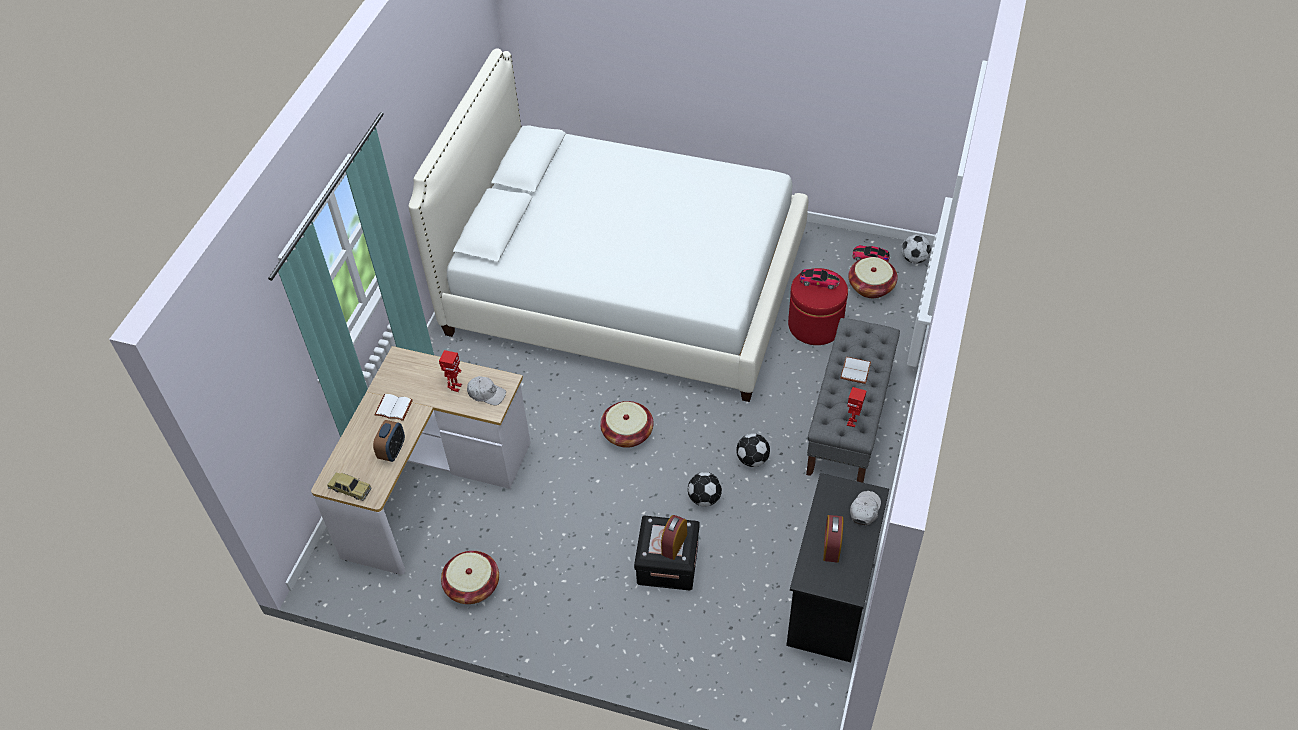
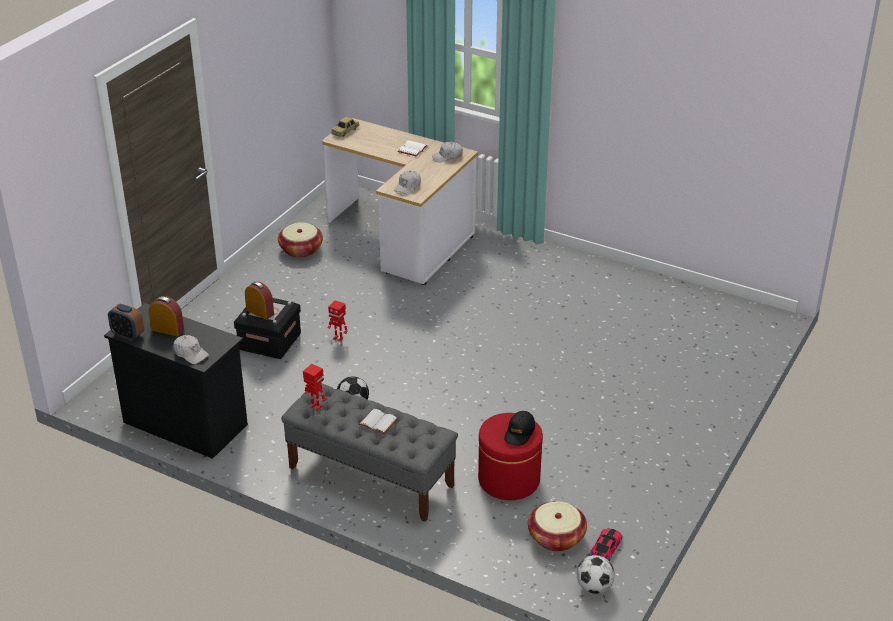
camera: 100 degrees right, 15 degrees down
(392, 451) = (371, 147): alarm clock -> alarm clock (128, 335)
(408, 371) = (447, 156): none -> white cap
(455, 387) = (421, 174): toy robot -> toy robot (338, 338)
(625, 286) = (601, 359): white bed -> none
(627, 433) = (414, 337): basket -> none
(704, 499) = (323, 370): football -> none
(819, 281) = (519, 433): toy car -> black cap

